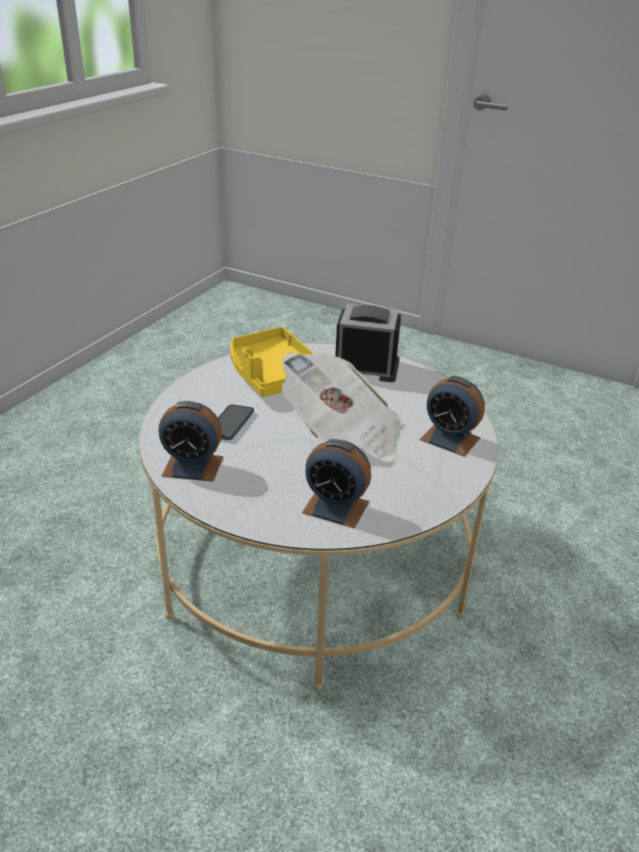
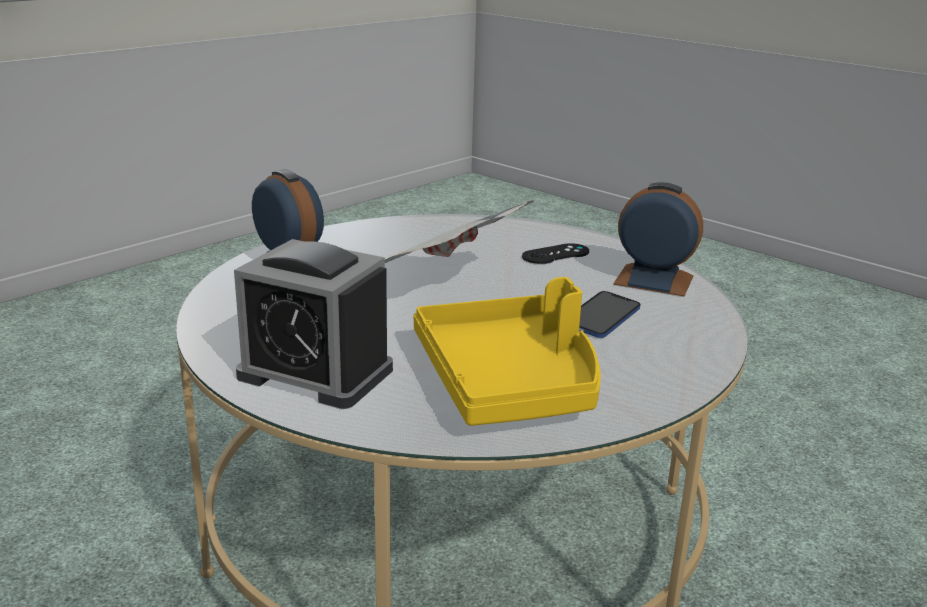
camera: 165 degrees left, 10 degrees down
(270, 487) = (555, 254): none -> black game controller
(336, 507) = (486, 235): alarm clock -> none

